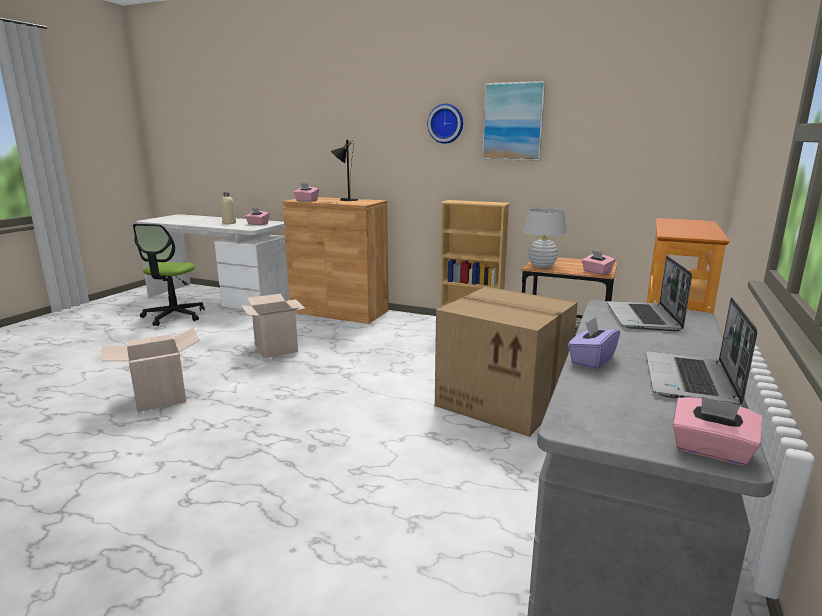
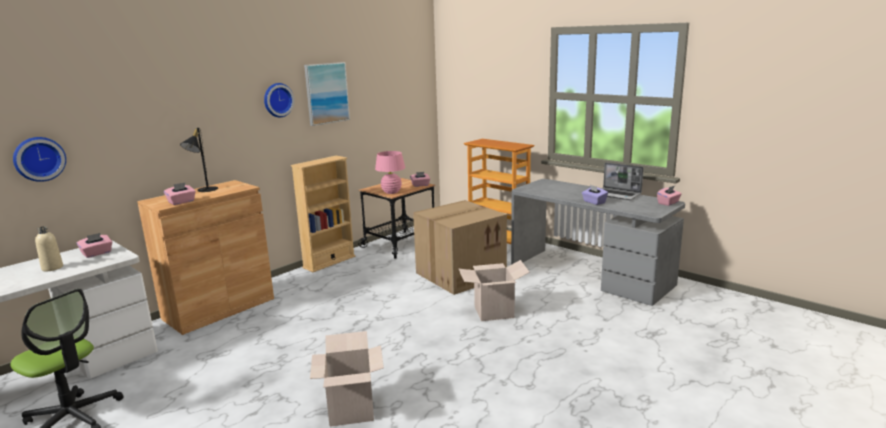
camera: 70 degrees left, 0 degrees up
(258, 148) = (39, 158): none -> wall clock
(276, 349) = (286, 346): cardboard box -> cardboard box (494, 312)
(542, 266) = (391, 192): white table lamp -> pink table lamp
(644, 318) = (545, 187): laptop -> none

